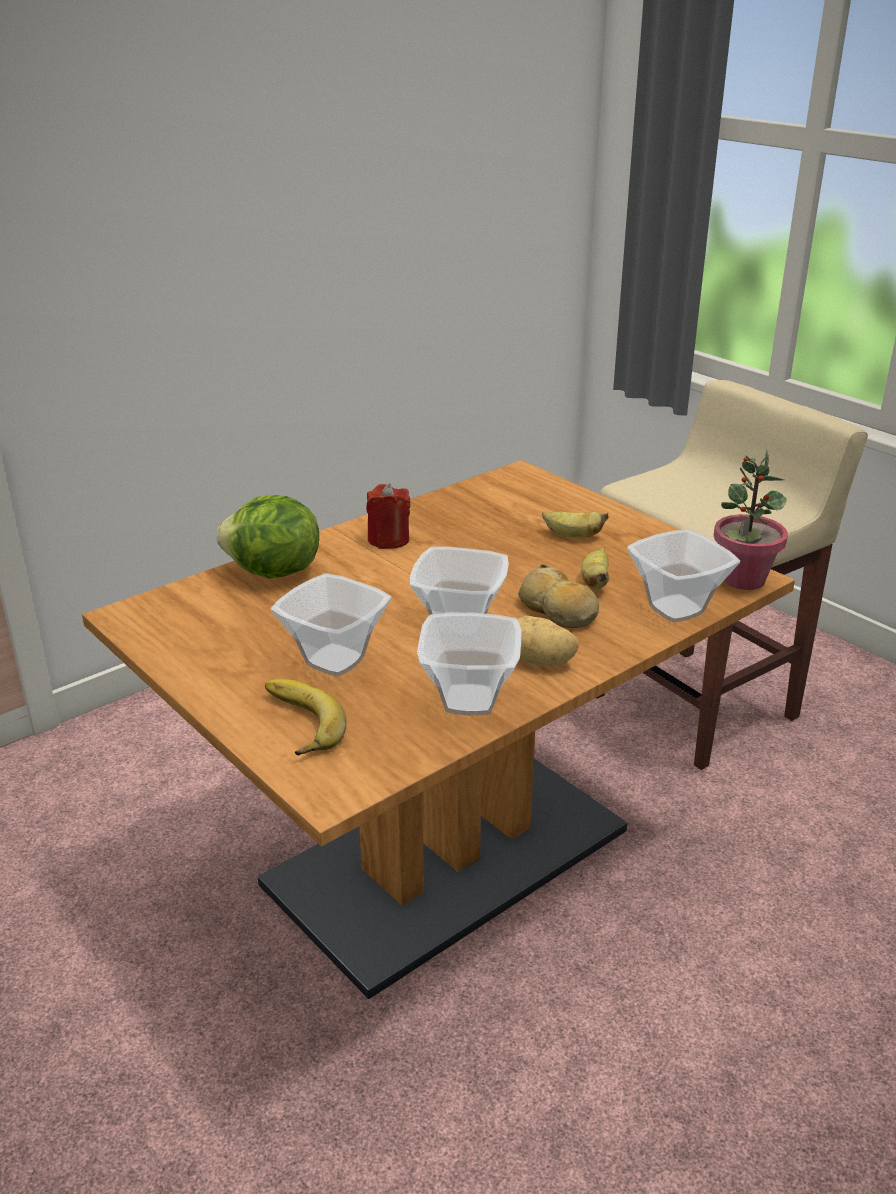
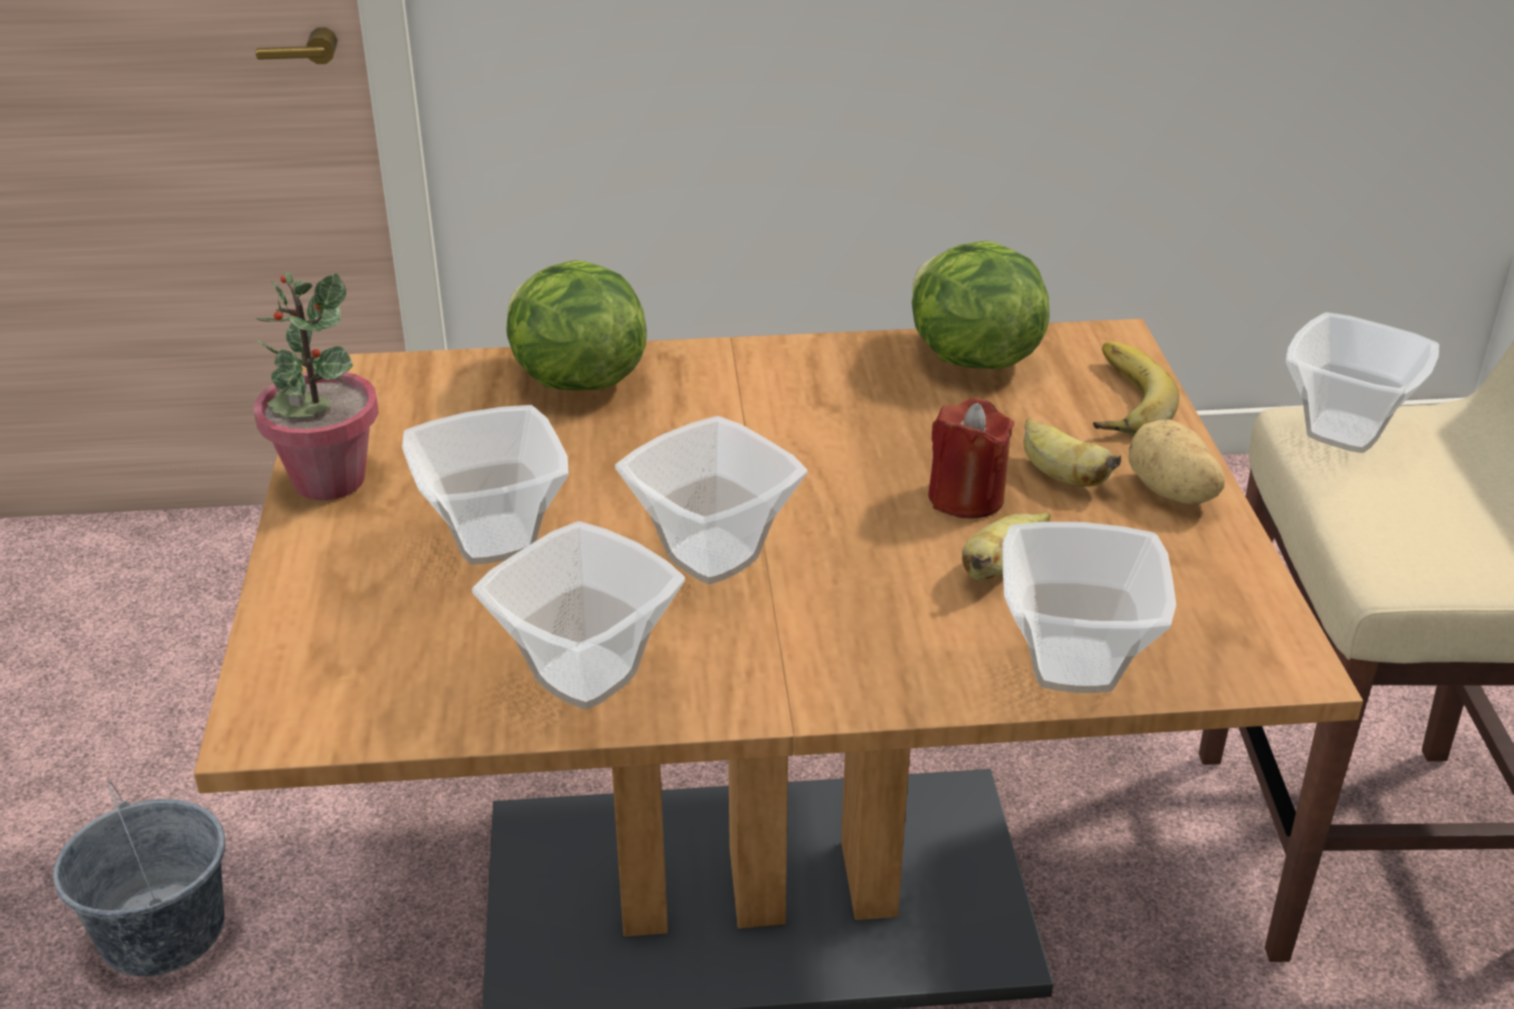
camera: 35 degrees right, 5 degrees up
(104, 1052) = (163, 931): none -> grey bucket
(296, 724) = (344, 610): banana -> banana (1117, 399)
(388, 540) = (781, 384): red candle -> red candle (966, 498)
(466, 500) = (970, 358): none -> lettuce
(540, 661) = (755, 661): potato -> potato (1170, 493)
(558, 611) = (883, 591): bread -> none
(647, 485) = (1342, 430): none -> bowl
(743, 579) = (1260, 662): potted plant -> potted plant (328, 480)

